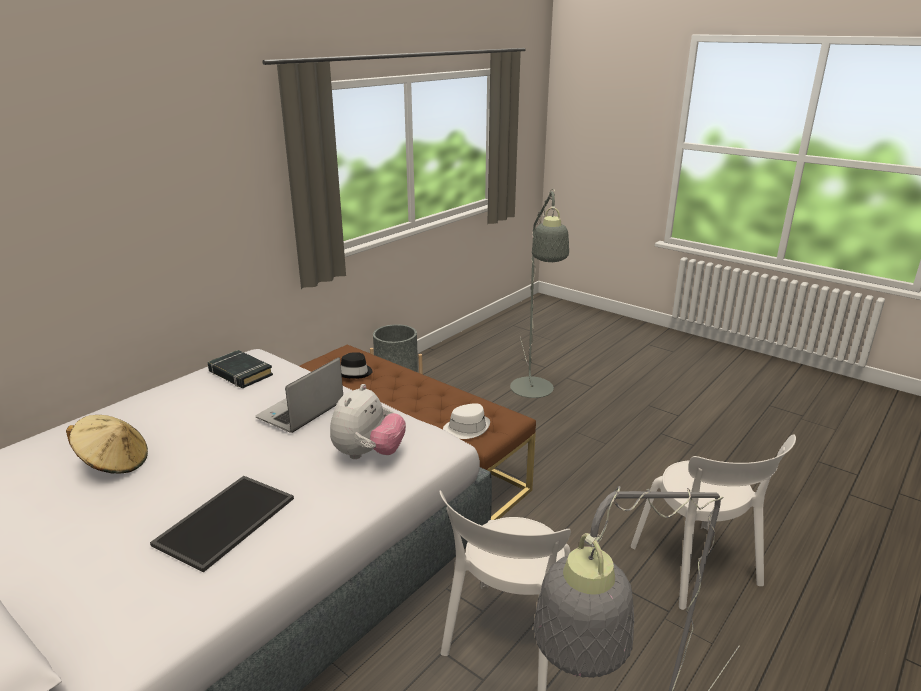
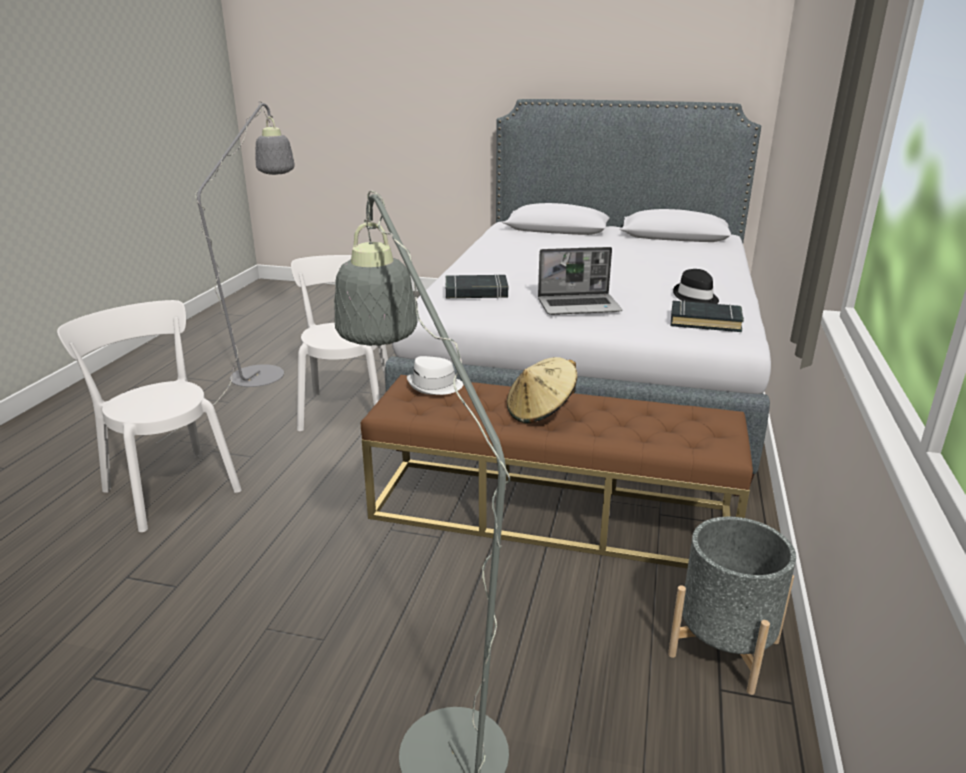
camera: 155 degrees right, 0 degrees up
(114, 463) = (649, 267): beige hat -> beige hat (541, 411)
(225, 519) = (524, 261): tray -> none
(301, 411) = (579, 306): laptop -> laptop turned 75 degrees clockwise
(355, 373) = (649, 417): black hat -> black hat (695, 298)
(368, 454) = (476, 292): plush toy -> black book

